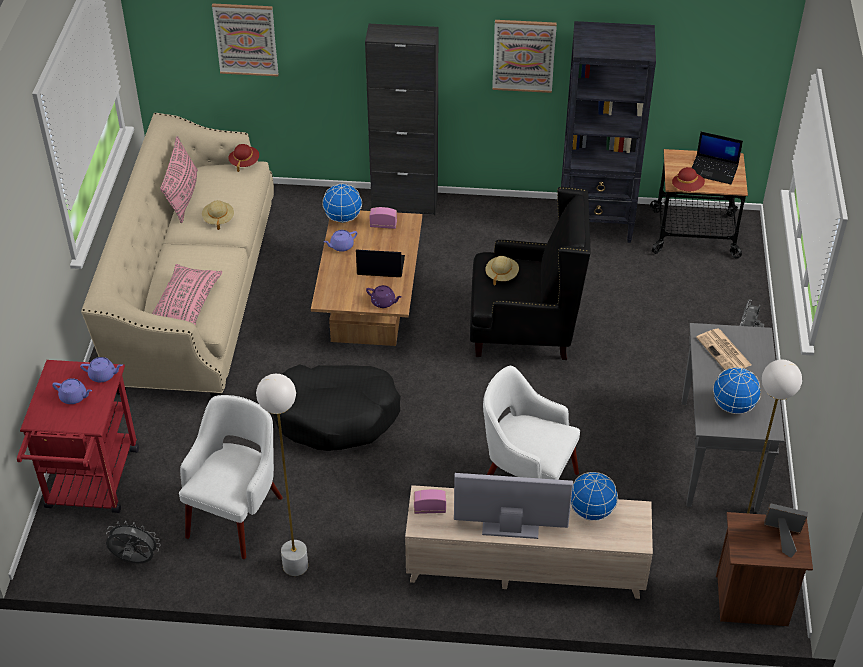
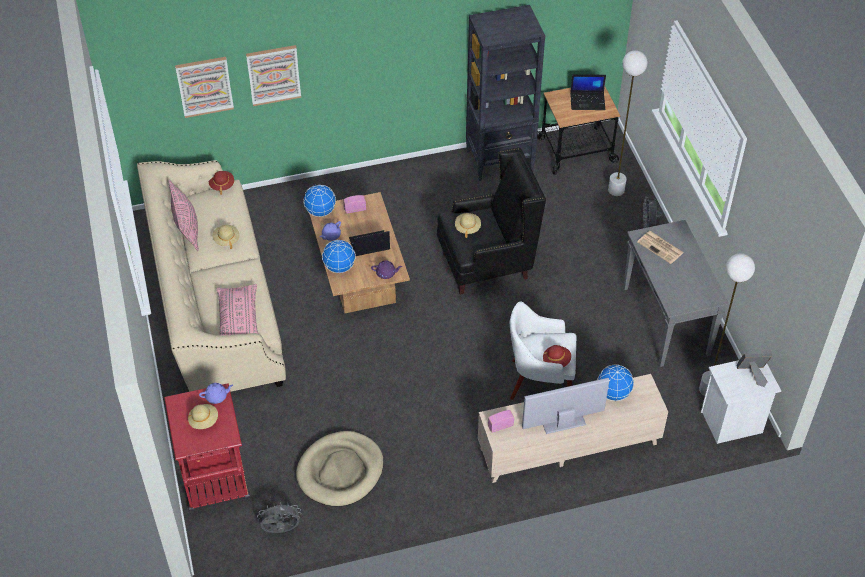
camera: 20 degrees left, 5 degrees up
(74, 397) = (204, 420): purple teapot -> beige hat
(237, 514) = (340, 471): white armchair -> beige dog bed
(295, 566) = (403, 496): white floor lamp -> white floor lamp (616, 190)
(335, 415) = (377, 371): black dog bed -> none
(404, 204) = (346, 182): black cabinet -> none
(523, 55) = (430, 48): picture -> picture (273, 75)
(687, 188) = (574, 121): red hat -> red hat (556, 361)
(733, 406) = (684, 287): globe -> globe (339, 267)
(752, 602) = (732, 423): brown nightstand -> white nightstand

